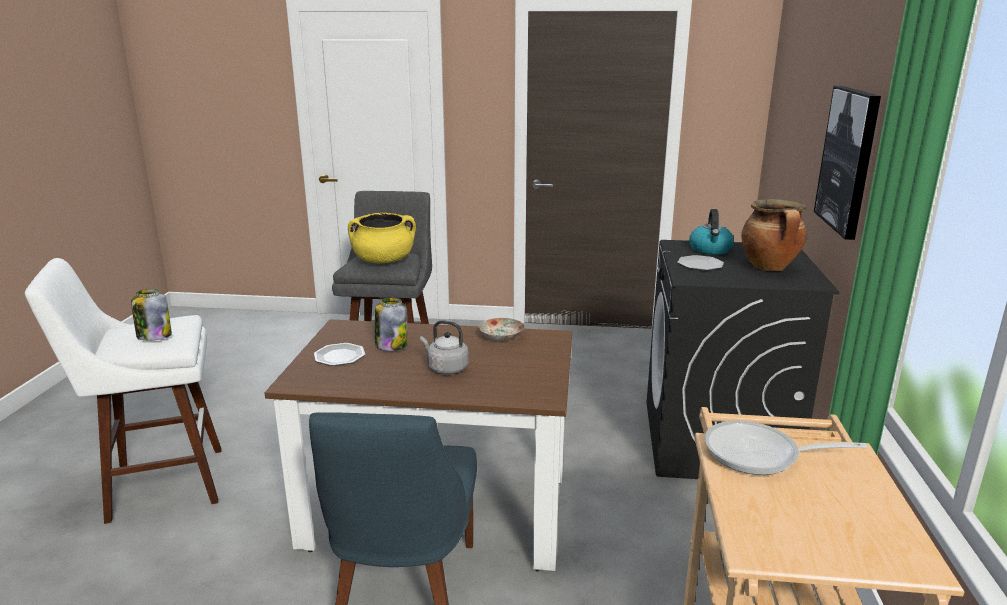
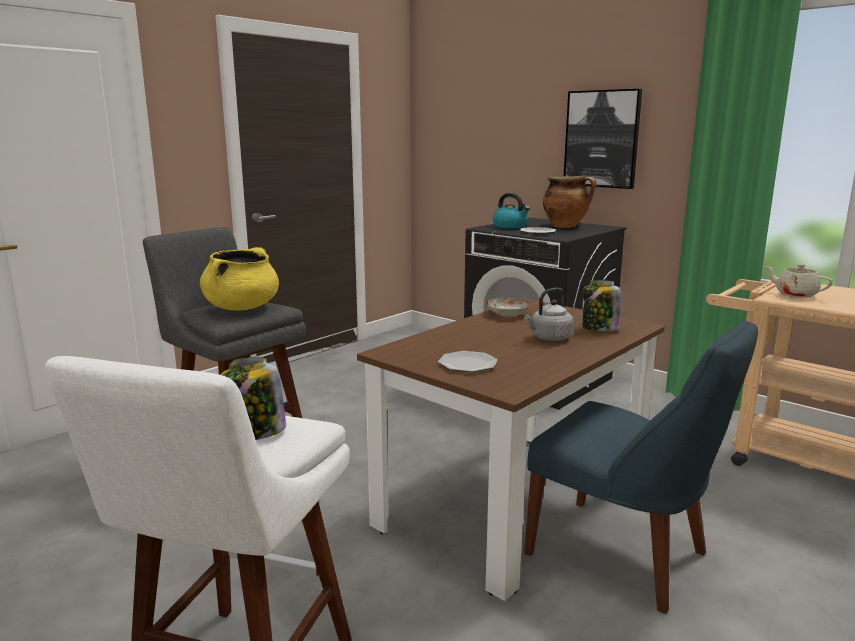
camera: 55 degrees left, 5 degrees down
(391, 345) = (469, 344): jar -> jar (599, 329)
(760, 455) = (795, 294): frying pan -> beige teapot

